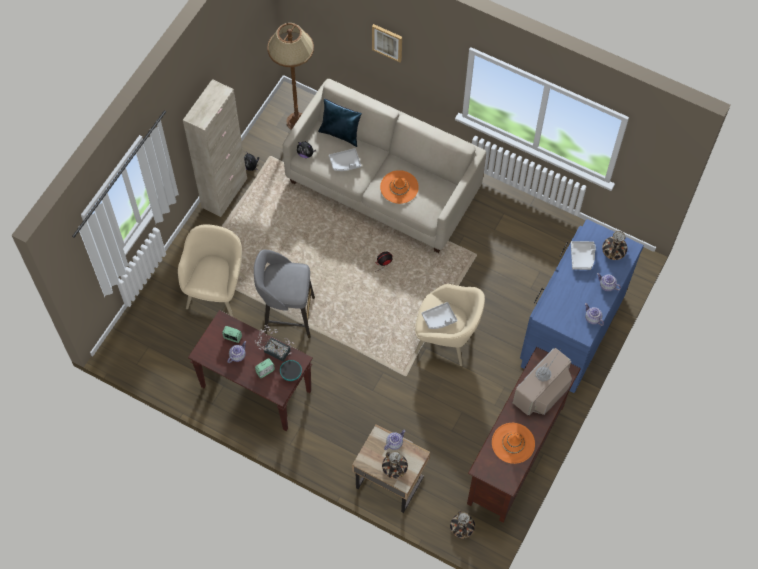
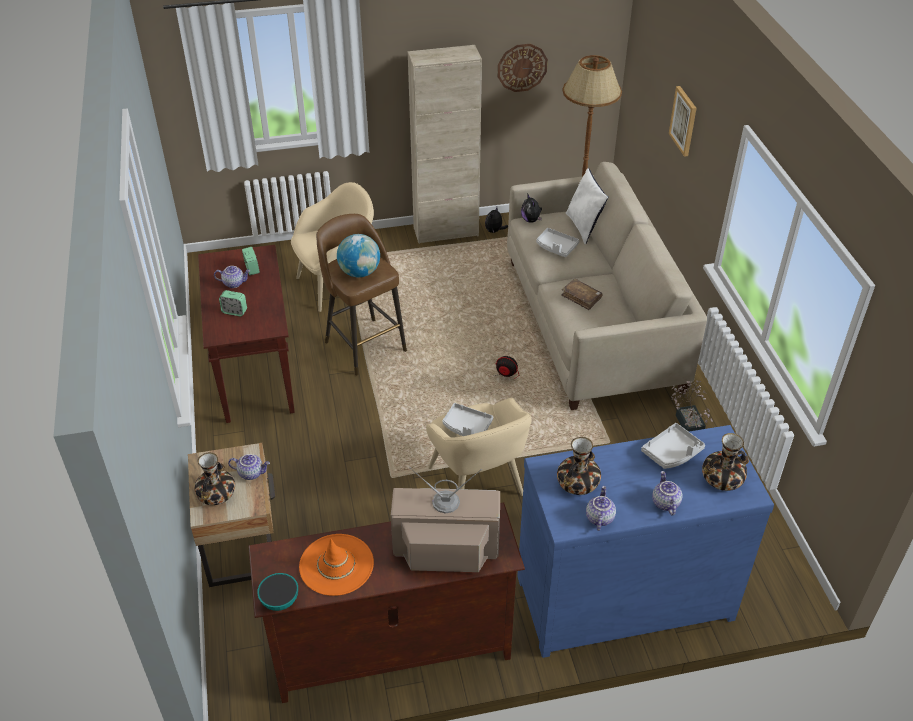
camera: 50 degrees right, 20 degrees down
(232, 62) = (522, 67): none -> wall clock
(274, 349) = (268, 303): potted plant -> potted plant (688, 421)
(287, 315) = (364, 345): grey stool -> brown stool
(290, 284) = (360, 272): none -> globe
(291, 374) = (250, 331): bowl -> bowl (280, 601)
(340, 133) = (584, 227): blue pillow -> white pillow
(399, 187) = (581, 297): orange hat -> brown book
(462, 528) = (237, 661): vase -> vase (577, 483)

